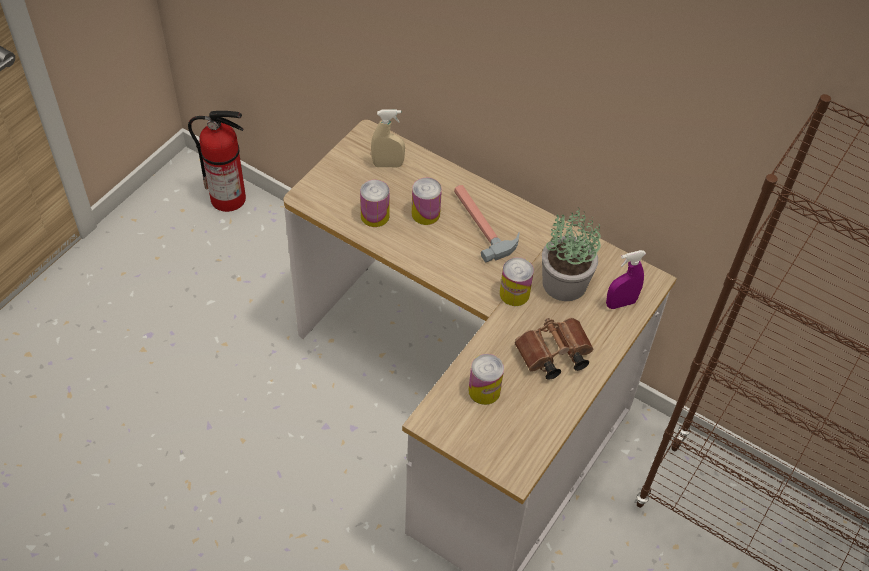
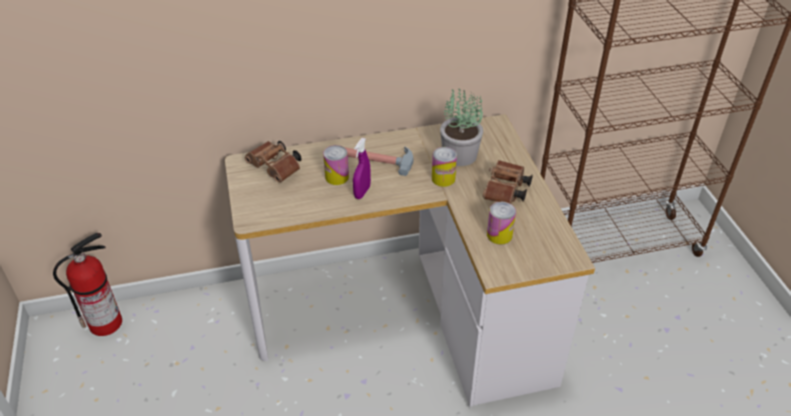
camera: 45 degrees left, 10 degrees down
(375, 216) = (308, 199): can -> none
(388, 164) = (276, 169): beige spray bottle -> brown binoculars
(620, 303) = (499, 143): purple spray bottle -> purple spray bottle (362, 192)

